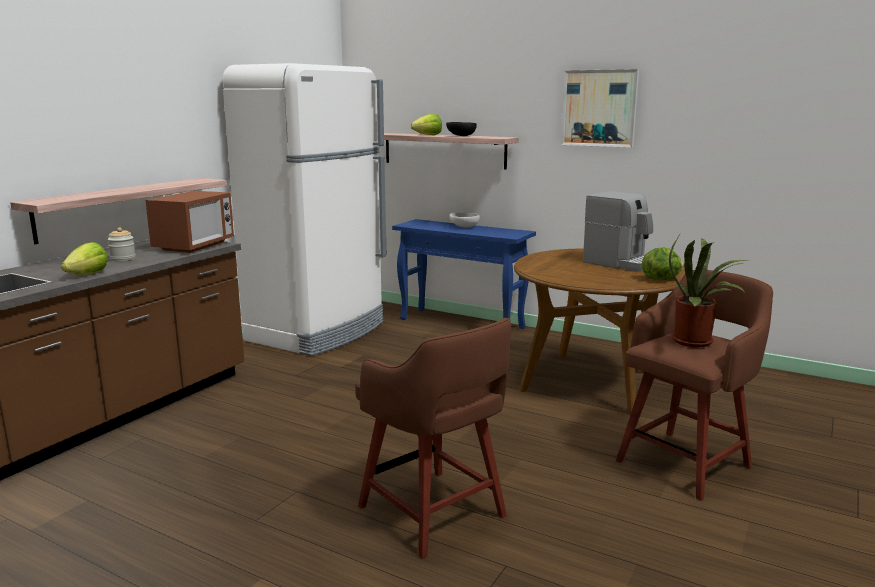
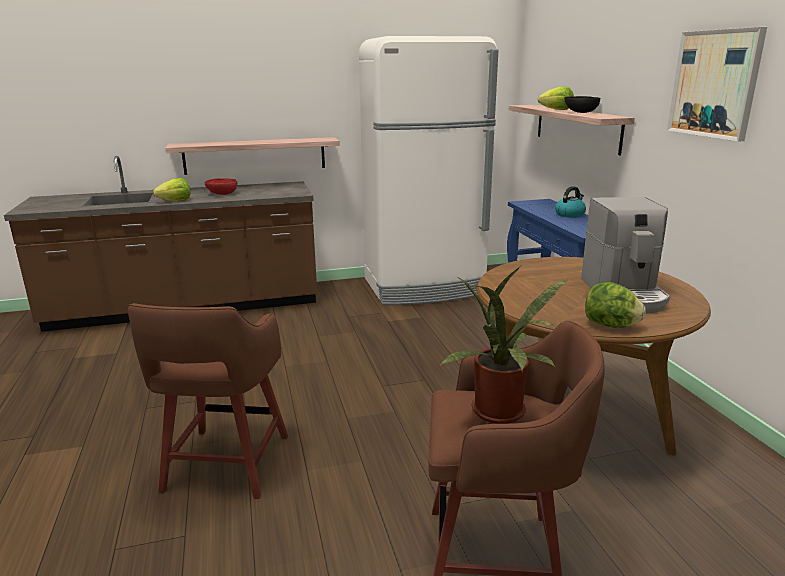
camera: 45 degrees right, 5 degrees up
(123, 259) = (222, 194): jar -> red bowl
(194, 246) = (282, 192): microwave -> none
(464, 227) = (569, 214): white bowl -> kettle

